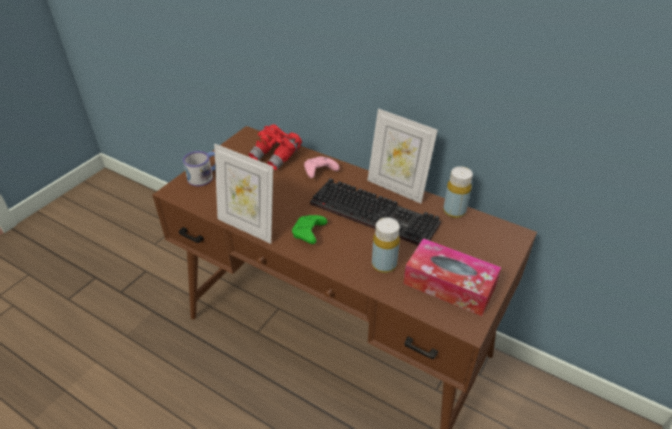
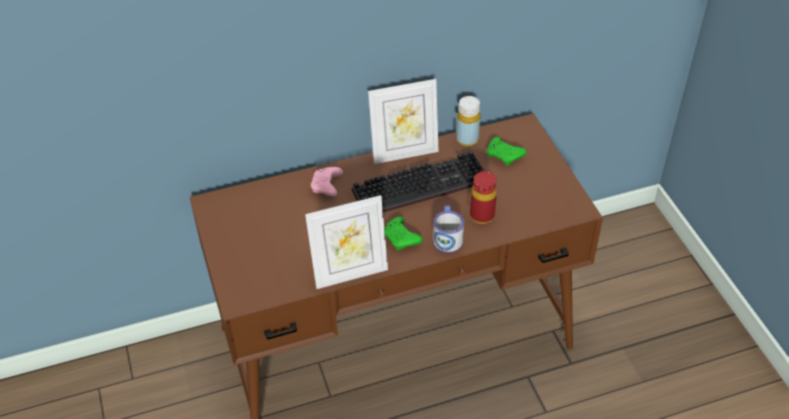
camera: 50 degrees left, 5 degrees up
(204, 176) = (240, 268): mug -> mug (447, 237)
(276, 156) = (269, 202): red binoculars -> none
(384, 264) = (482, 216): yellow bottle -> red bottle
(449, 285) = (536, 194): tissue box -> none
(465, 241) = (504, 156): none -> green game controller

